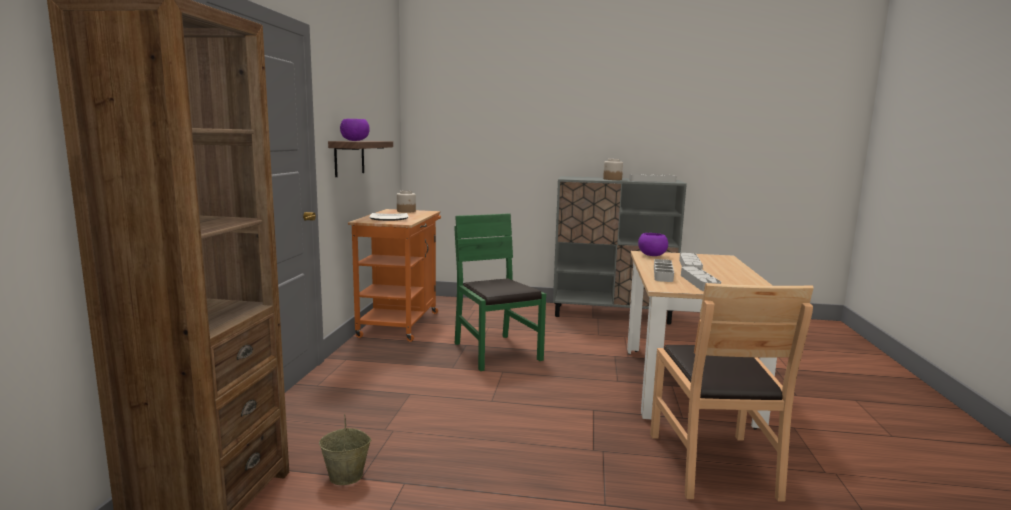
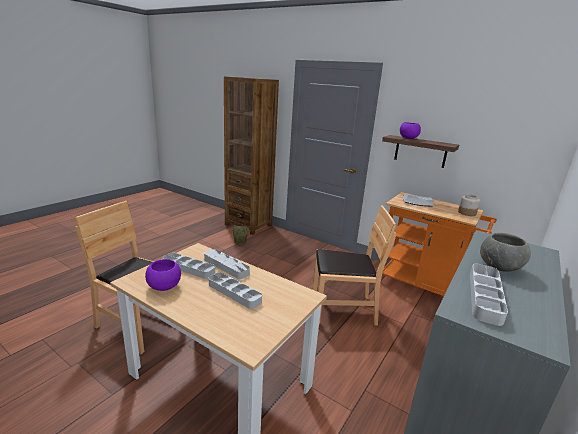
camera: 115 degrees right, 10 degrees up
(496, 352) = (342, 308): green chair -> brown chair
(612, 179) = (500, 267): jar -> grey bowl
(652, 255) = (292, 295): purple bowl -> purple bowl (164, 286)

